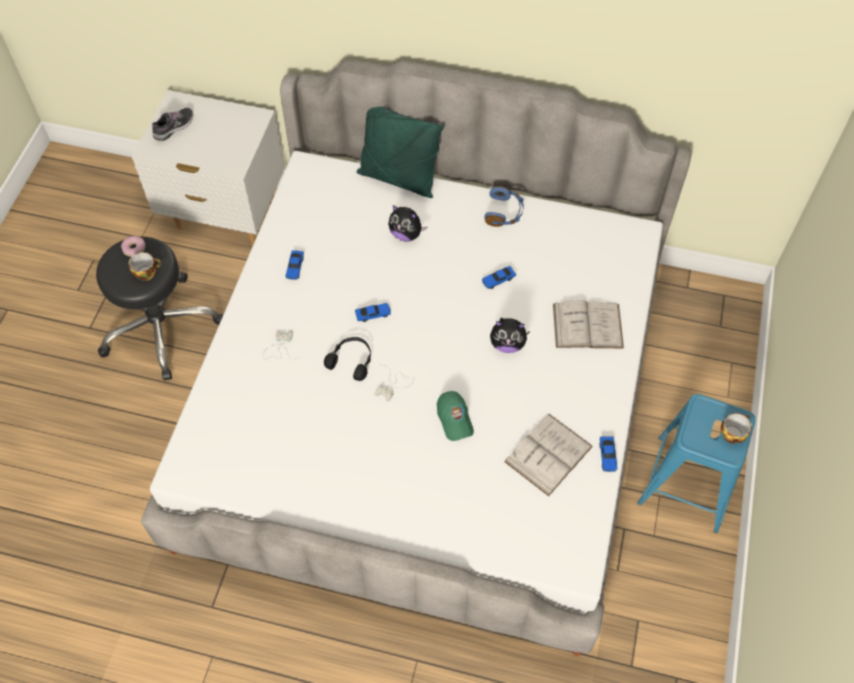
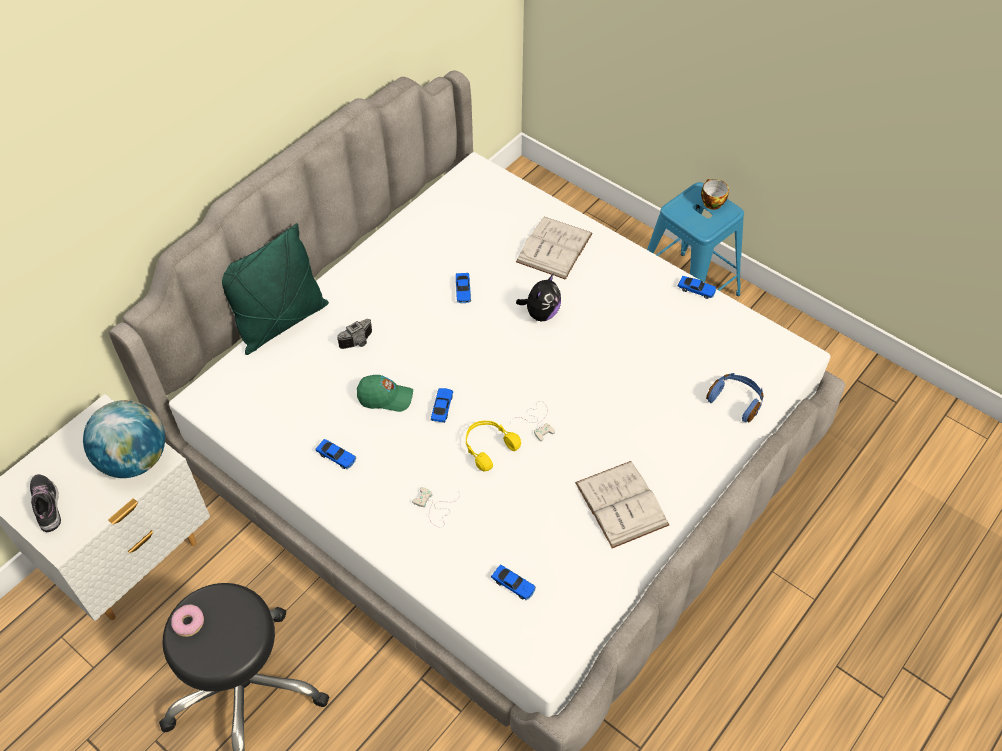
camera: 65 degrees left, 5 degrees down
(147, 272) = (235, 618): cup -> none
(229, 153) = (135, 459): none -> globe
(235, 427) = (513, 585): none -> toy car
(351, 360) = (488, 447): black headphones -> yellow headphones
(406, 234) = (358, 342): plush toy -> camera
(454, 419) = (603, 386): green cap -> green cap (385, 398)
(504, 212) = (386, 255): blue headphones -> blue headphones (736, 401)
(548, 454) = (675, 330): white book -> white book (621, 503)

